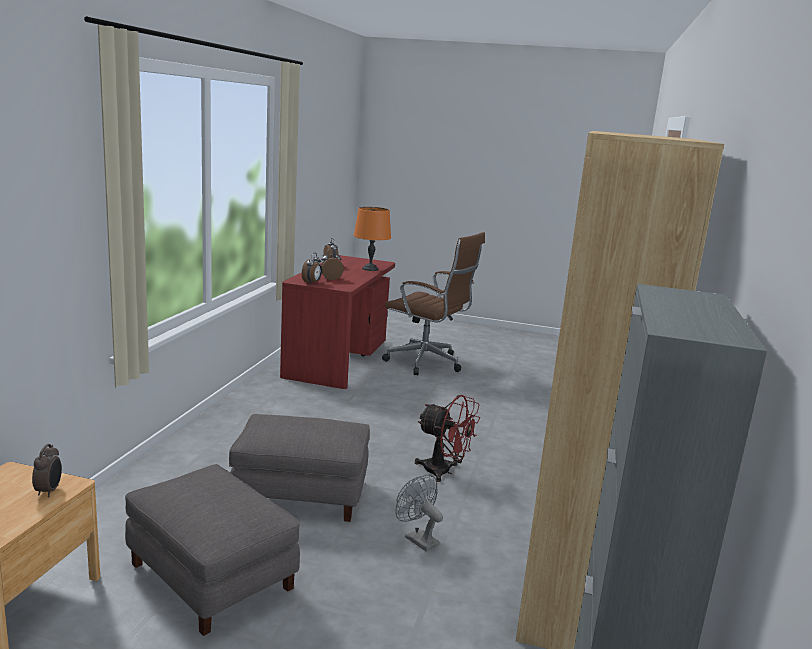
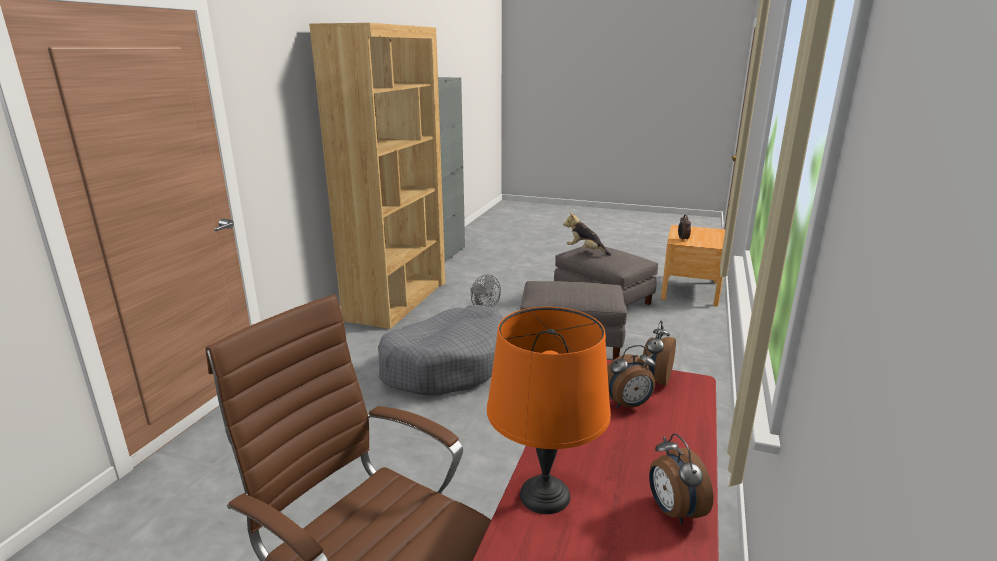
camera: 175 degrees left, 5 degrees up
(247, 500) = (585, 251): none -> plush toy
(444, 472) = (447, 365): red fan -> grey dog bed

